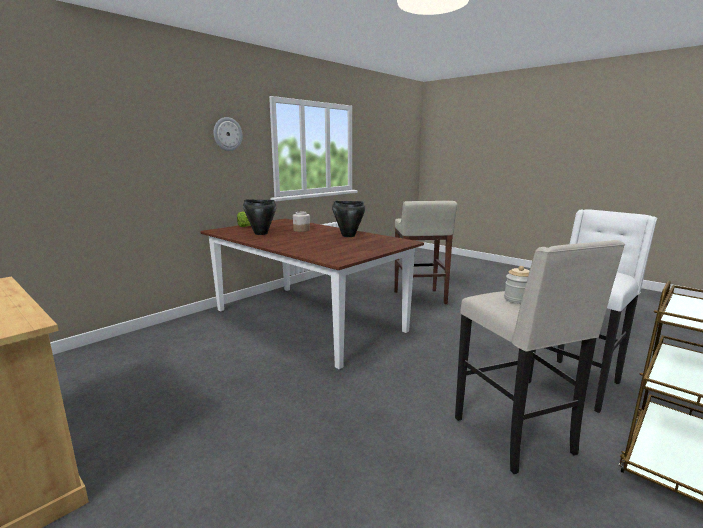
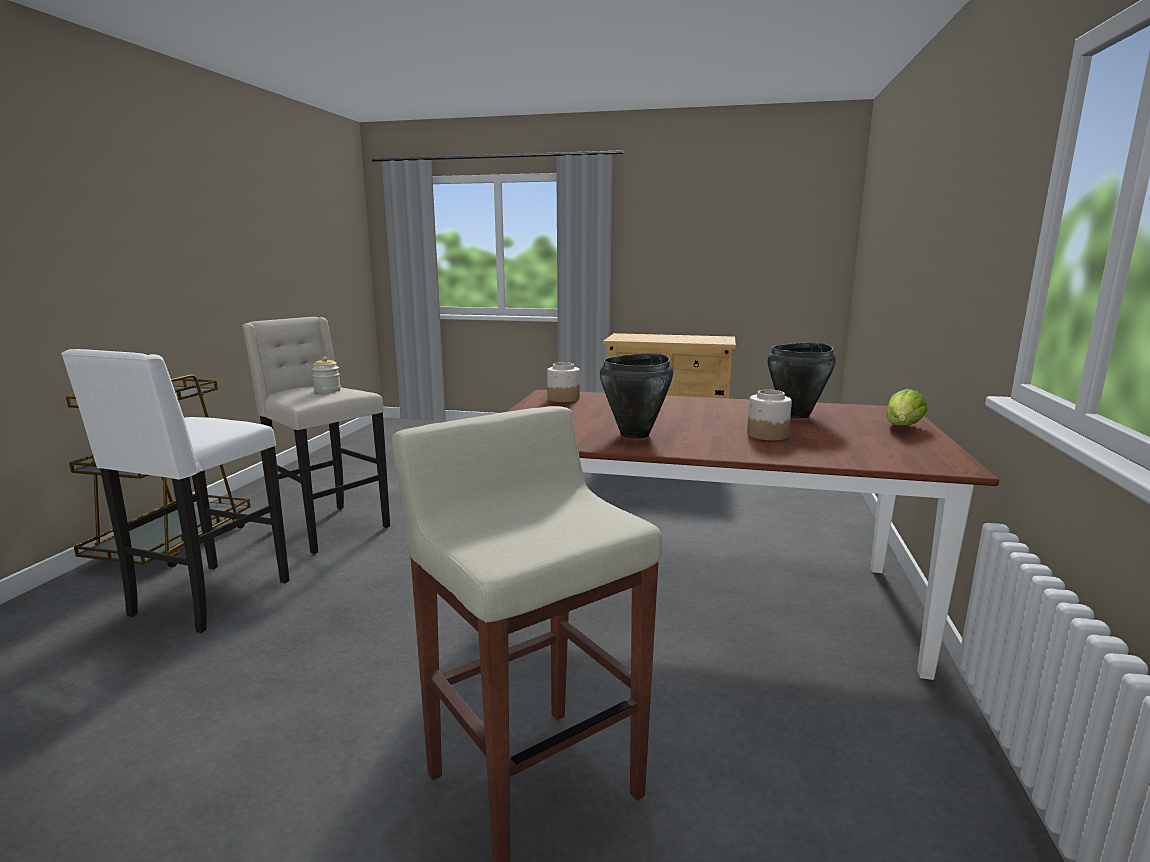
camera: 150 degrees right, 0 degrees up
(227, 134) = (986, 199): wall clock -> none
(338, 255) = (563, 399): none -> jar

